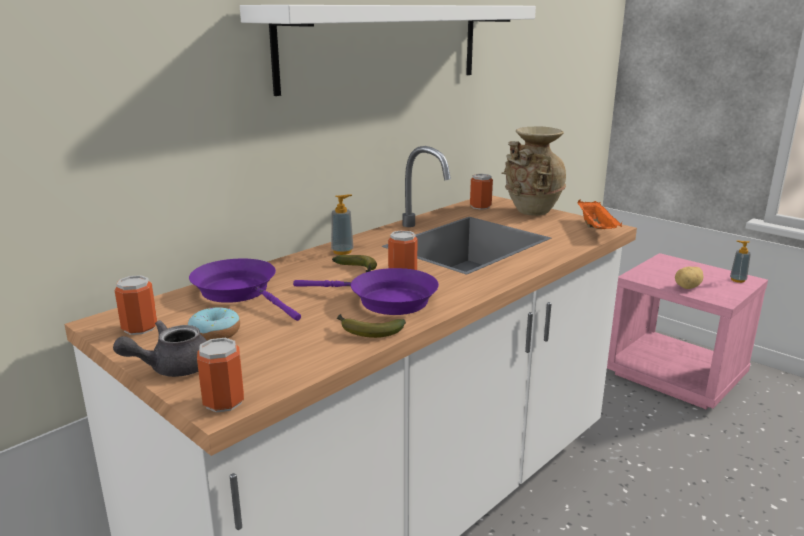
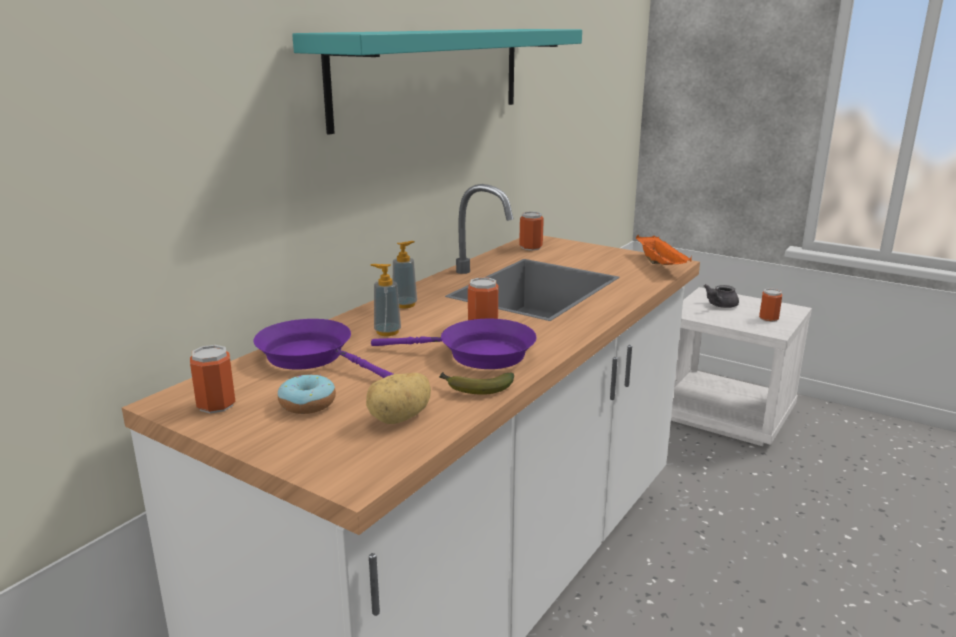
camera: 10 degrees left, 0 degrees up
(172, 368) = (278, 445): grey teapot -> grey teapot (719, 305)
(223, 402) = (356, 476): can -> can (768, 318)
(358, 270) = (432, 324): banana -> none
(384, 45) = (432, 74): white shelf -> turquoise shelf
(531, 212) = (586, 250): beige vase -> none
(676, 376) = (726, 415): pink nightstand -> white nightstand
(688, 287) = (738, 321): potato -> potato (401, 418)
(737, 280) = (783, 310): soap dispenser -> soap dispenser (387, 332)

